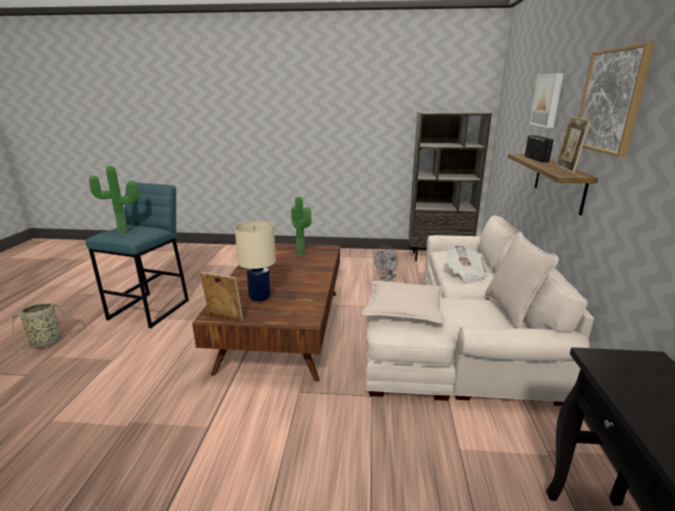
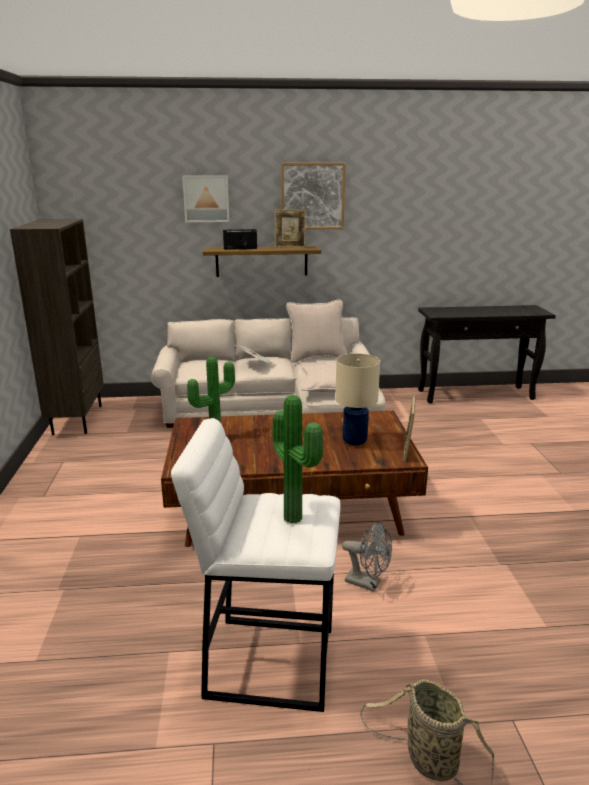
camera: 100 degrees left, 0 degrees up
(150, 308) = (266, 661): turquoise stool -> white stool
(386, 279) = (146, 450): grey fan -> grey fan (368, 583)

